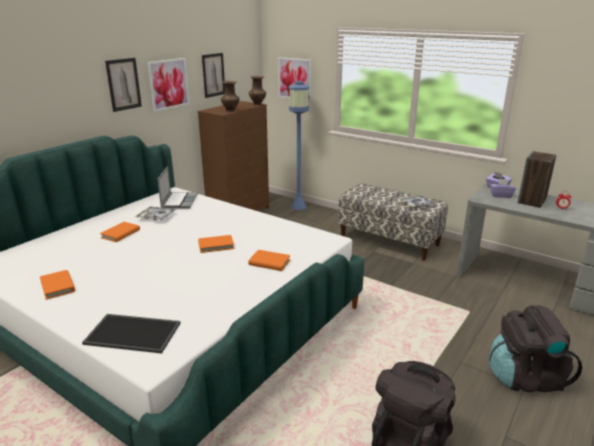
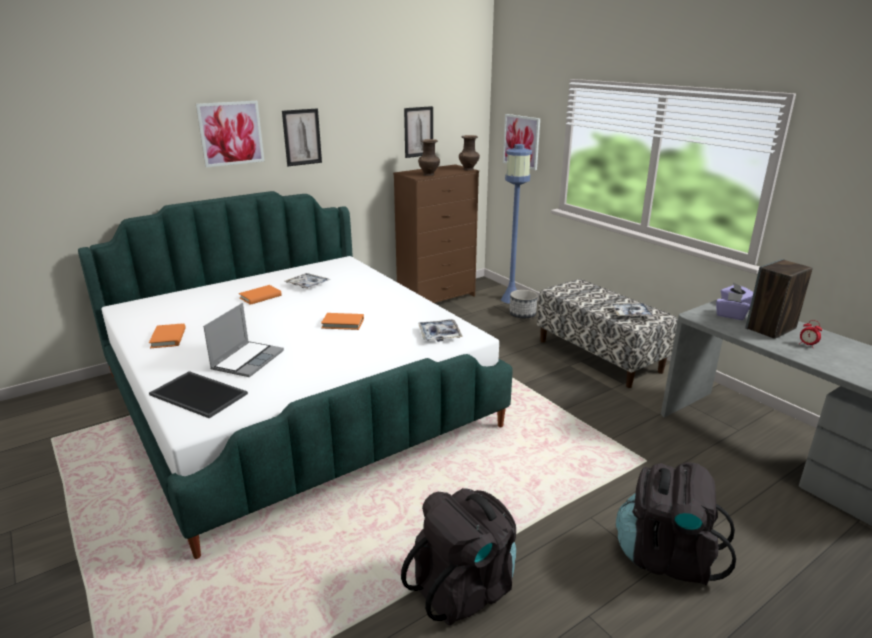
camera: 20 degrees right, 0 degrees up
(168, 84) = (358, 139): picture -> picture (231, 133)
(179, 201) = (342, 271): laptop -> laptop (247, 360)
(269, 262) = (383, 350): orange book -> none
(304, 242) = (439, 335): none -> tray
(314, 217) = (522, 314): none -> planter

